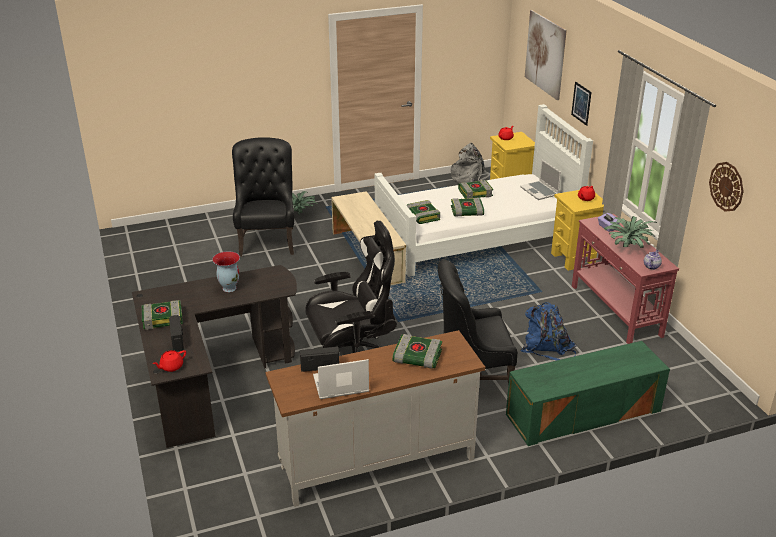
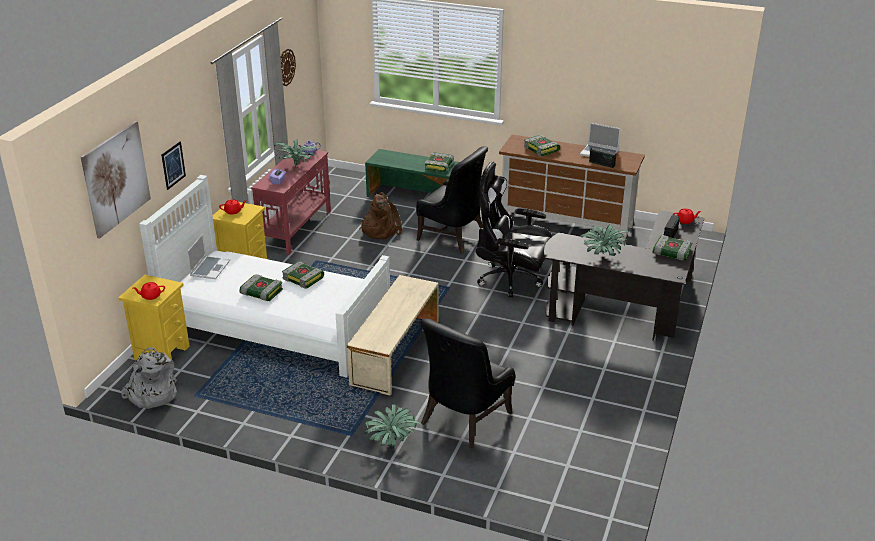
camera: 140 degrees left, 0 degrees up
(229, 288) = (603, 255): vase -> potted plant
(422, 216) = (345, 291): book -> book (439, 166)
(547, 348) = (380, 230): blue backpack -> brown backpack

